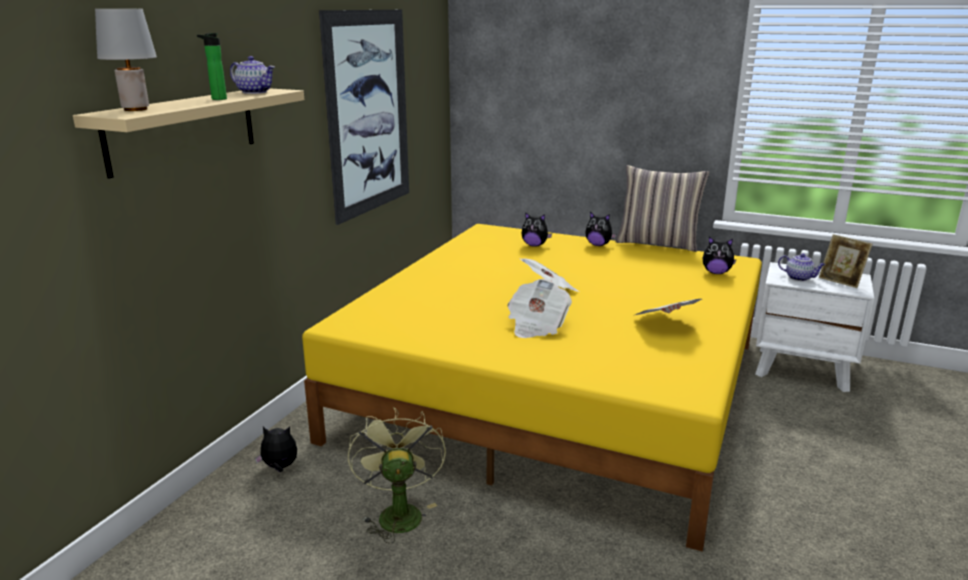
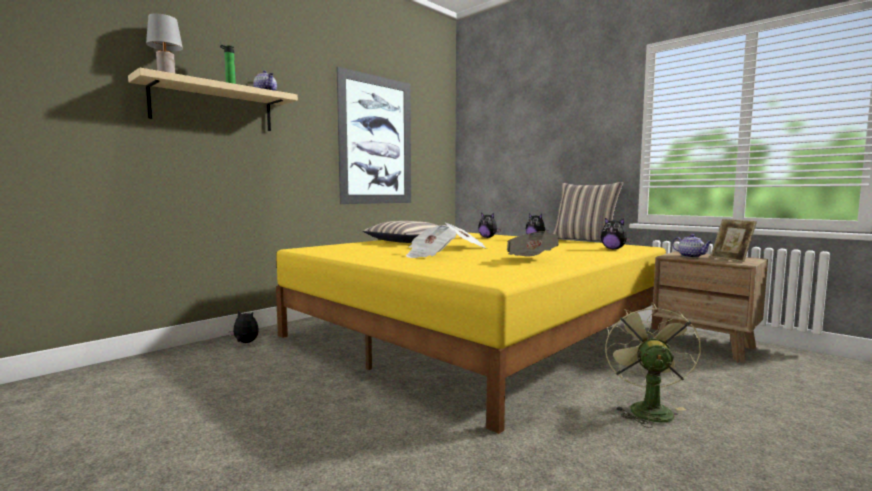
camera: 20 degrees right, 15 degrees down
(398, 512) = (287, 373): green fan -> green fan (647, 408)
(448, 274) = (407, 241): none -> pillow
(803, 369) = (705, 346): white nightstand -> brown nightstand

